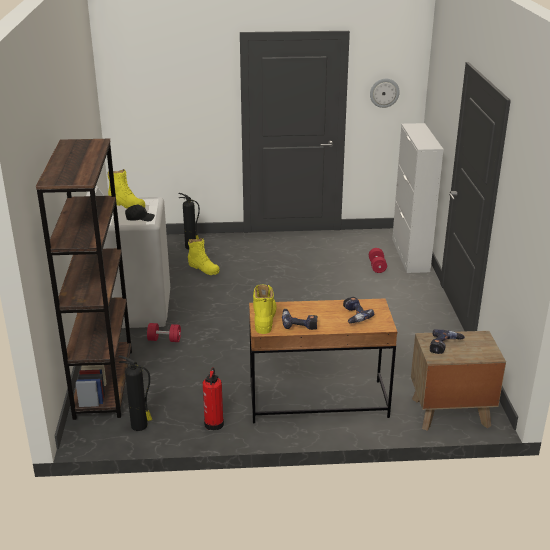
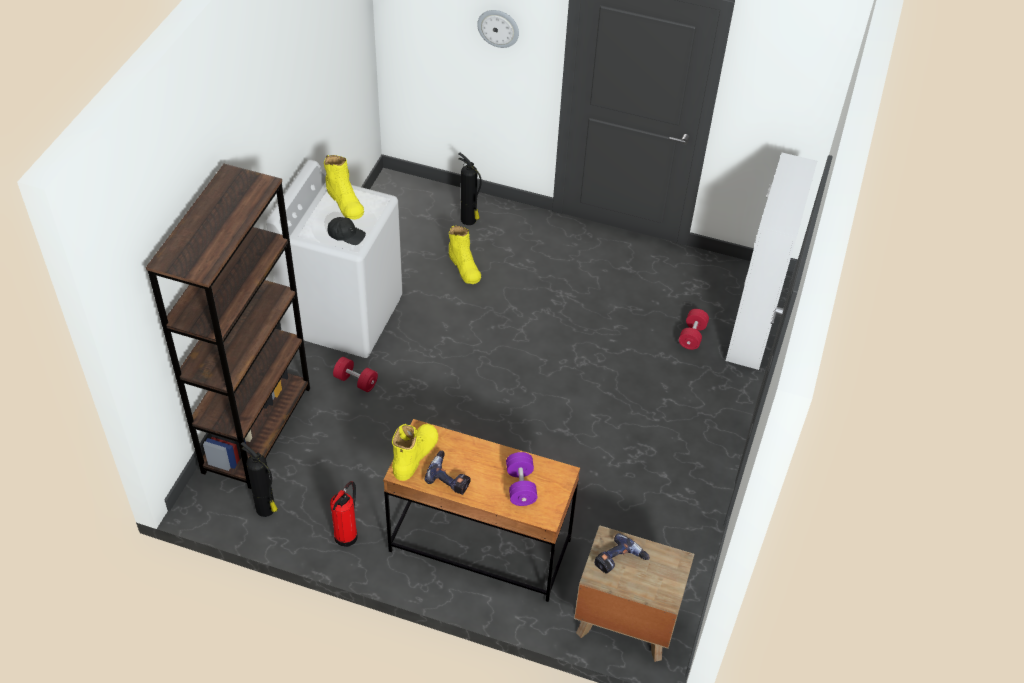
camera: 20 degrees right, 20 degrees up
(353, 316) = (521, 486): power drill -> purple dumbbell
(384, 92) = (775, 94): wall clock -> wall clock (498, 28)

